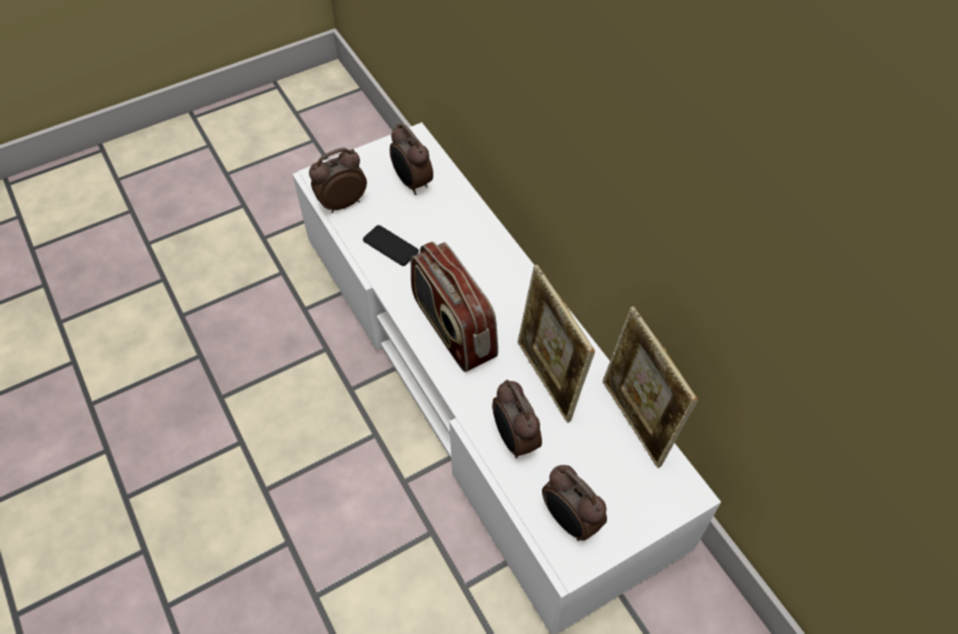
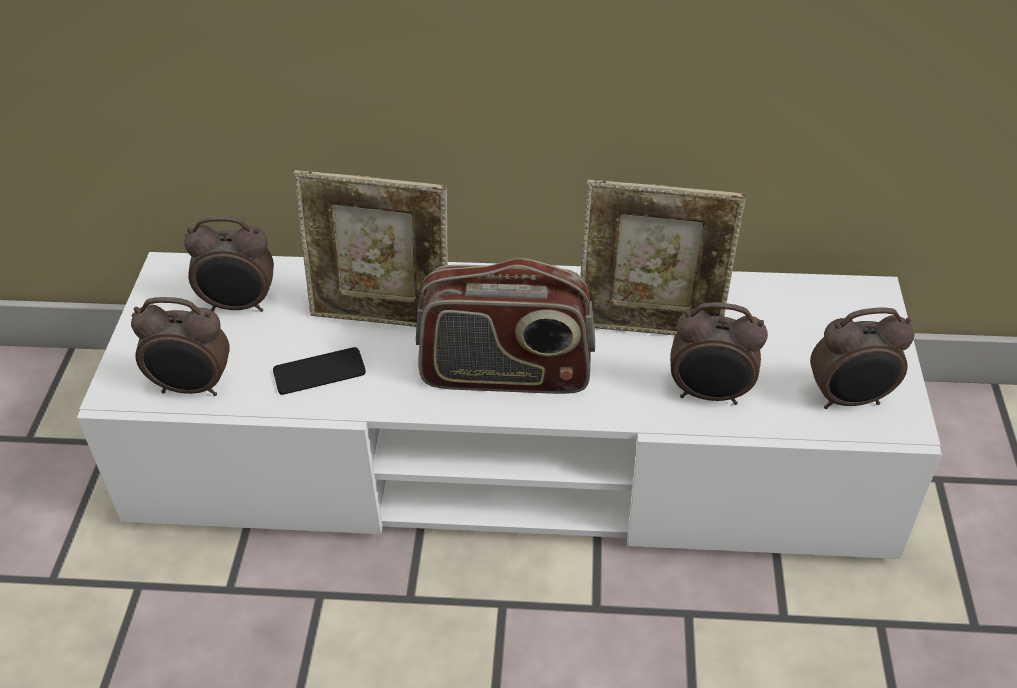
camera: 55 degrees left, 10 degrees down
(341, 203) = (193, 387): alarm clock -> alarm clock turned 90 degrees counterclockwise
(635, 422) = (759, 288): picture frame -> picture frame (382, 317)

